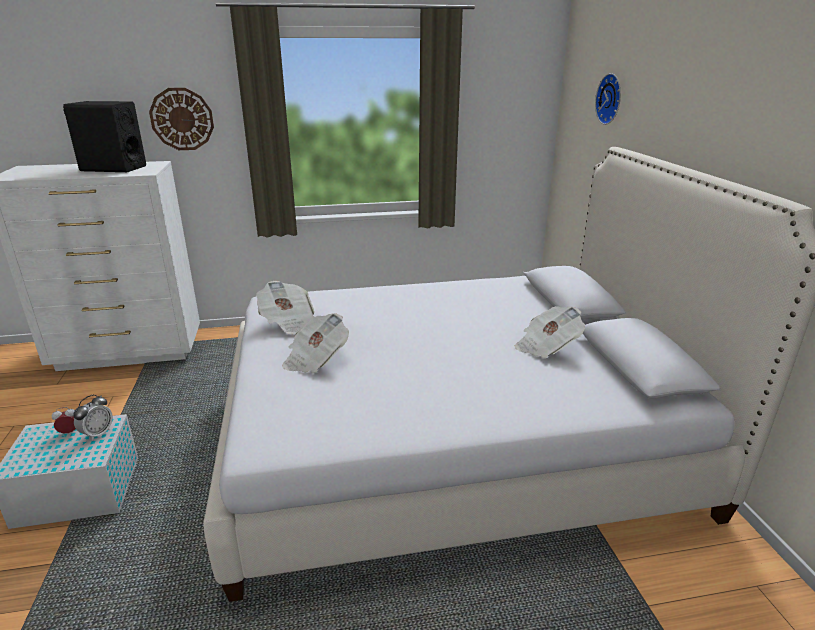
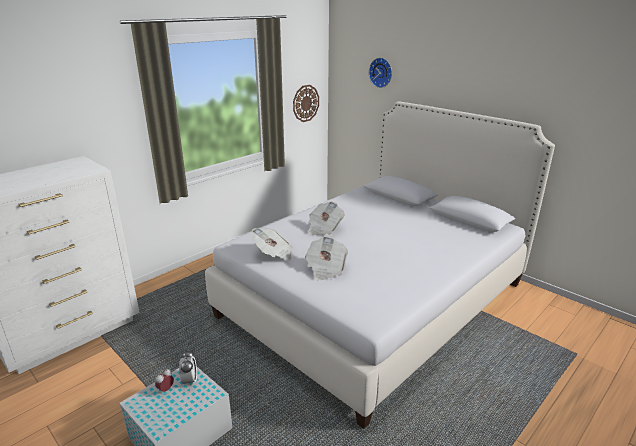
camera: 35 degrees left, 0 degrees up
(113, 168) = (52, 172): black speaker -> none
(182, 119) = (88, 118): wall clock -> wall clock (305, 103)
(546, 347) = (424, 223): newspaper -> newspaper (324, 228)

